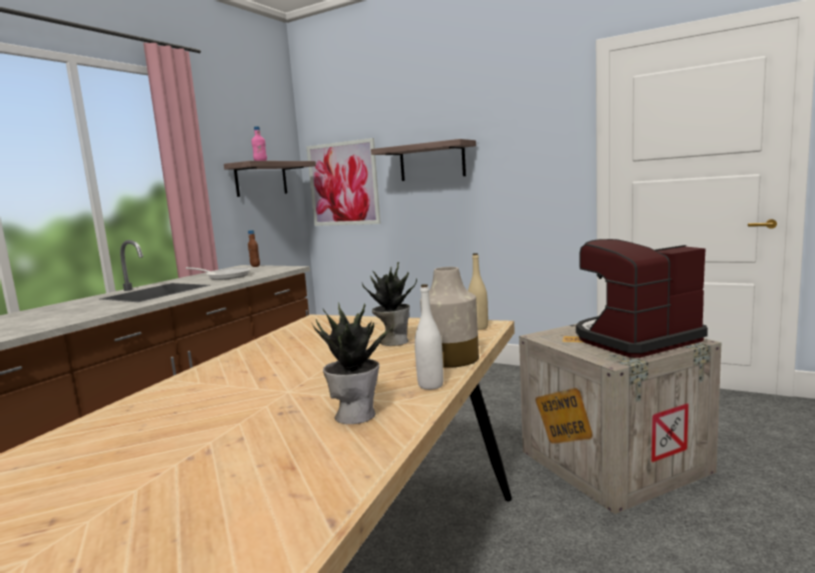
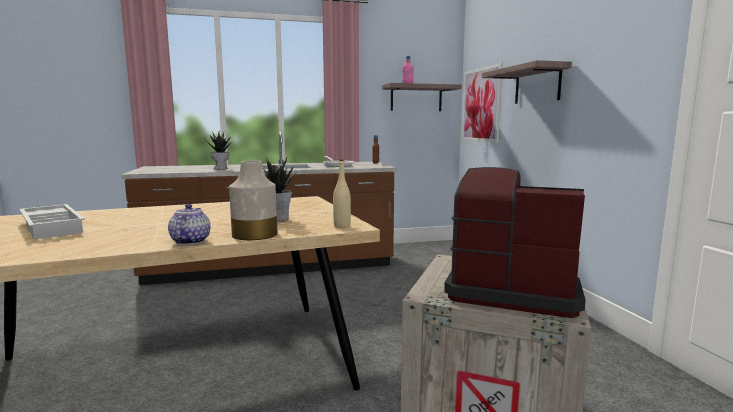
camera: 45 degrees right, 0 degrees up
(149, 456) = (54, 227): none -> white tray
(356, 414) = (126, 239): potted plant -> potted plant (221, 169)
(430, 385) = (190, 241): white bottle -> teapot

